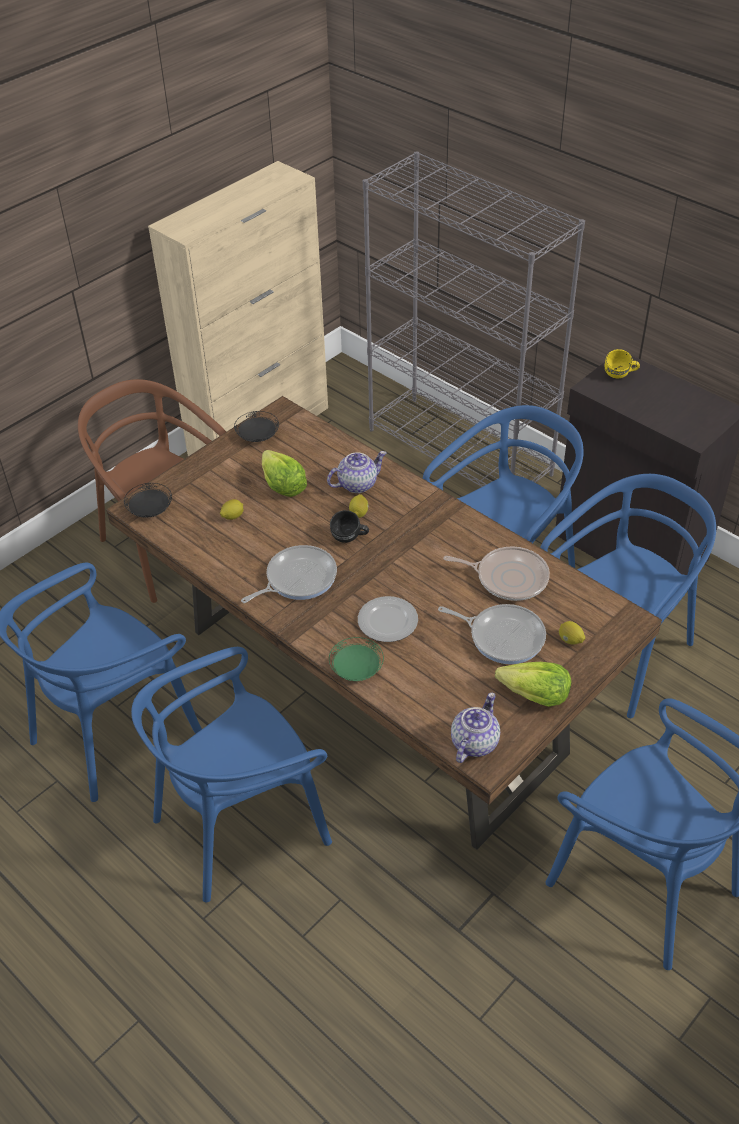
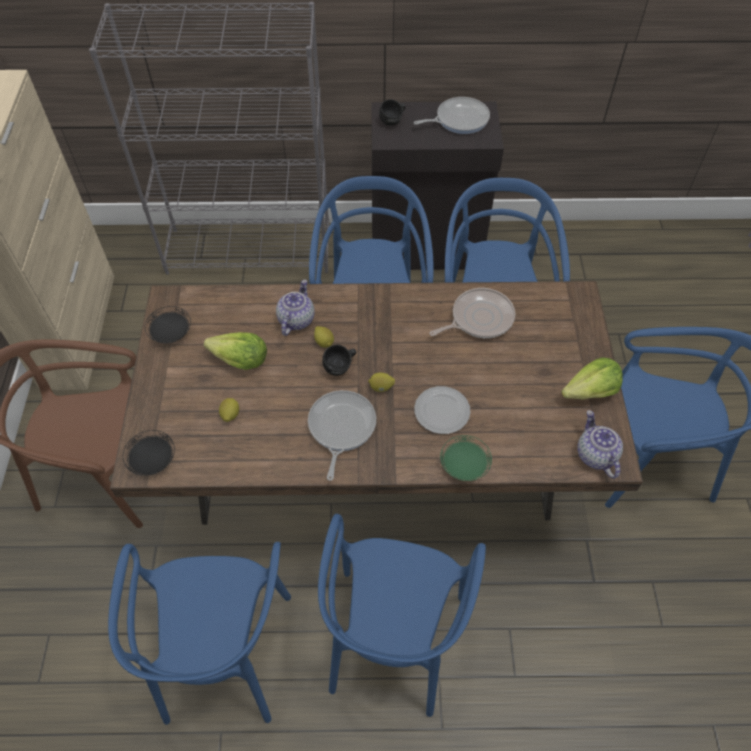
camera: 45 degrees left, 10 degrees up
(503, 636) = (524, 364): frying pan -> frying pan (459, 119)
(570, 640) = (565, 335): lemon -> lemon (381, 387)
(620, 376) = (393, 121): yellow mug -> black mug

